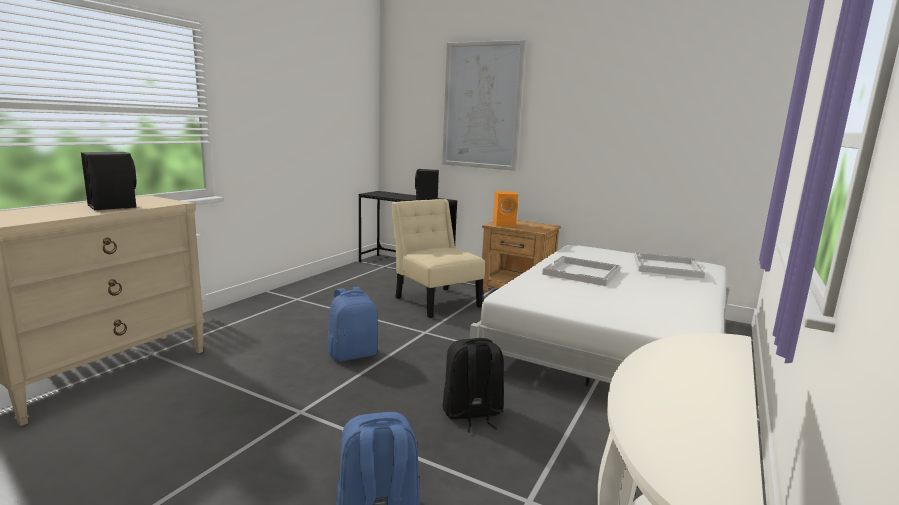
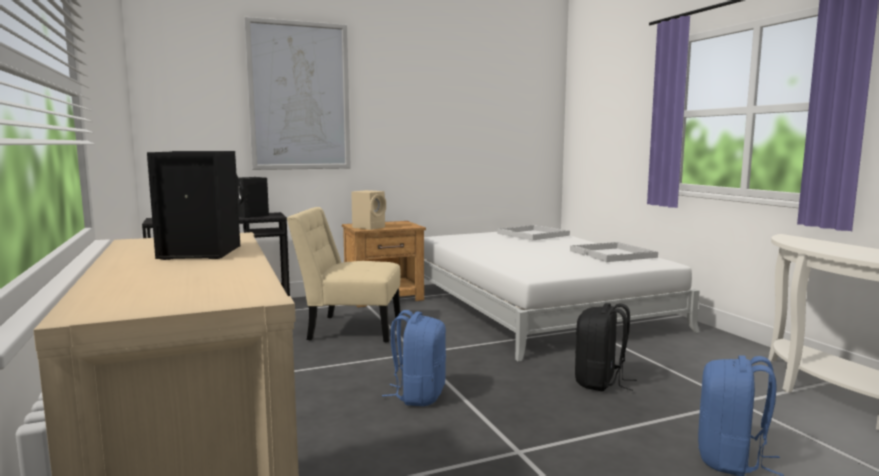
camera: 50 degrees left, 5 degrees down
(505, 224) = (369, 227): orange speaker -> beige speaker
(582, 273) = (511, 249): white tray -> white tray (613, 254)

